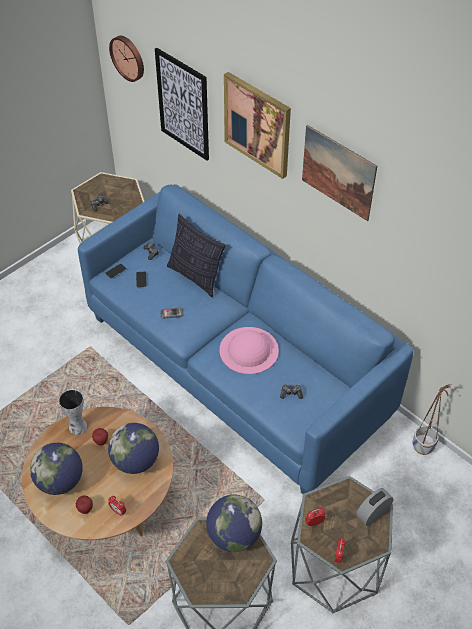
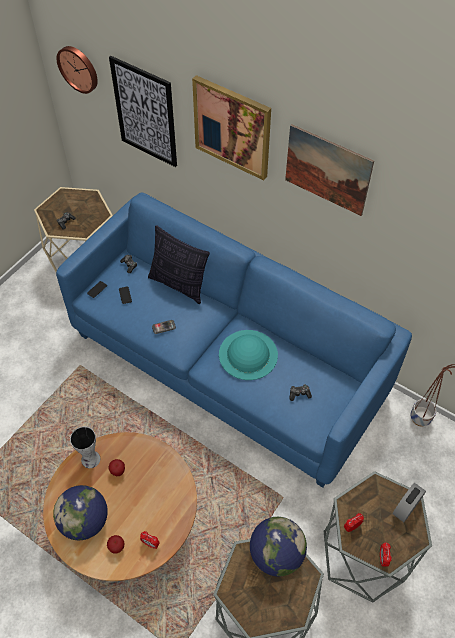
camera: 10 degrees left, 5 degrees up
(135, 461) = (157, 487): globe -> none
(248, 350) = (248, 354): pink hat -> turquoise hat

